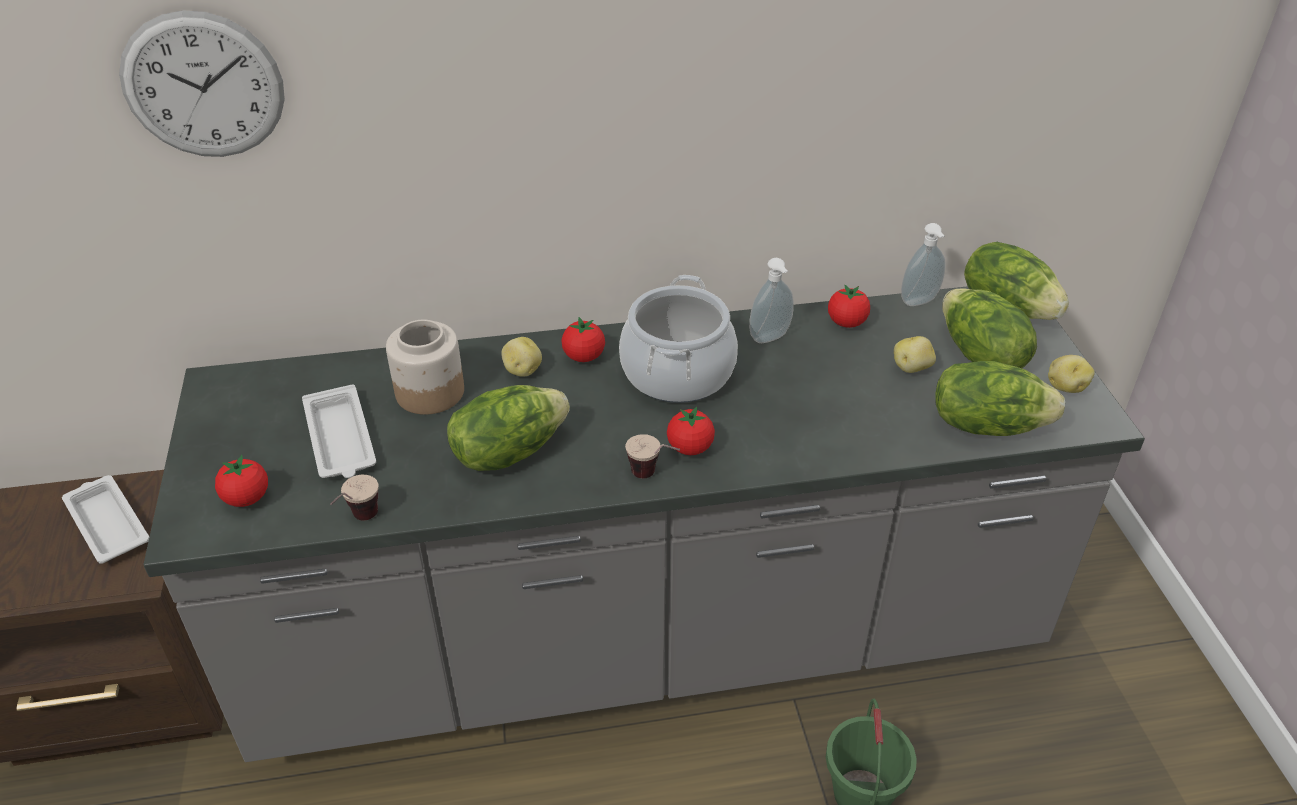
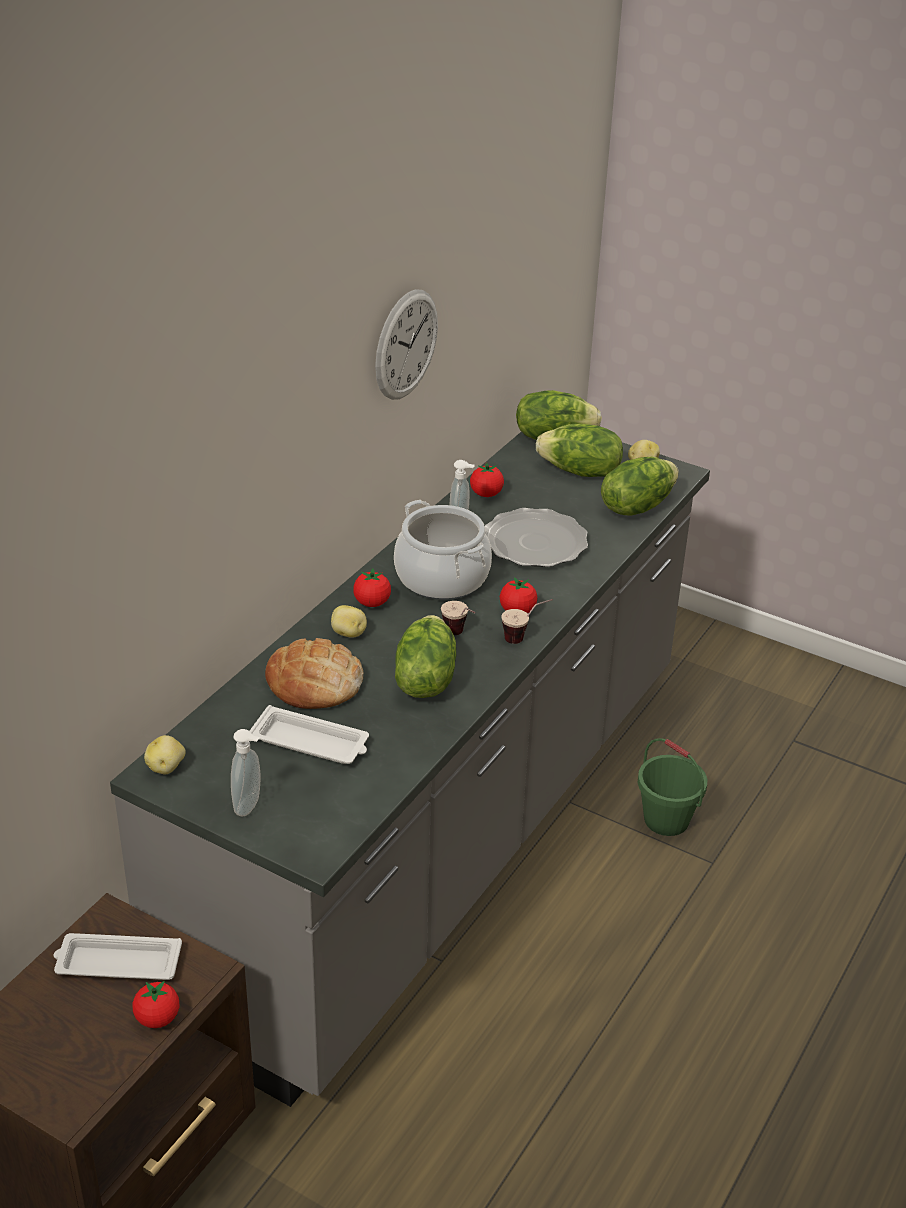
camera: 50 degrees left, 5 degrees down
(203, 86) = (129, 495): wall clock -> wall clock (406, 344)
(247, 498) = (316, 810): tomato -> tomato (157, 1018)
(358, 522) = (409, 771): cup -> cup (459, 636)
(429, 392) = (315, 682): jar -> bread
(818, 395) = (535, 542): none -> plate
(912, 368) = (558, 499): potato -> potato (166, 767)
(920, 302) = (506, 460): soap dispenser -> soap dispenser (249, 806)

